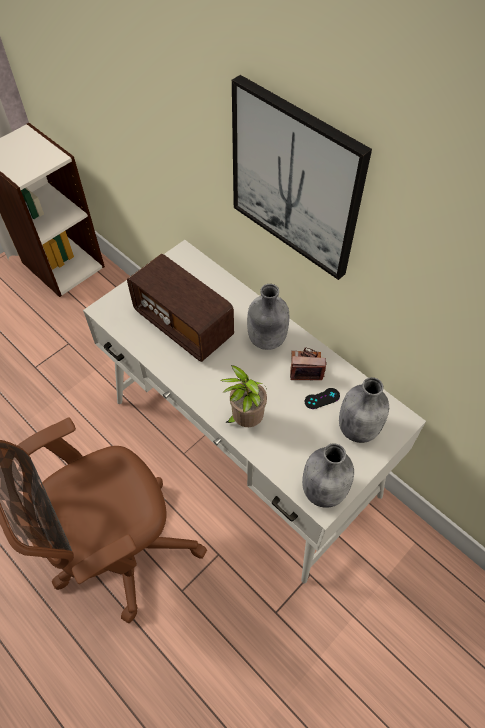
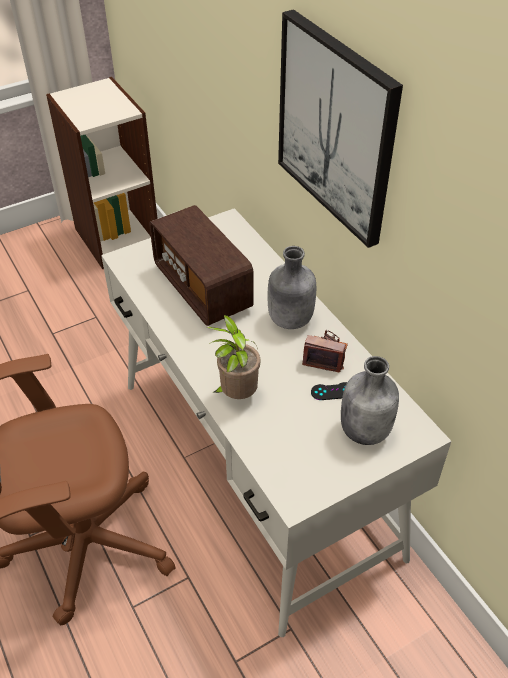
camera: 15 degrees right, 10 degrees down
(323, 489) = (301, 485): grey bottle -> none

